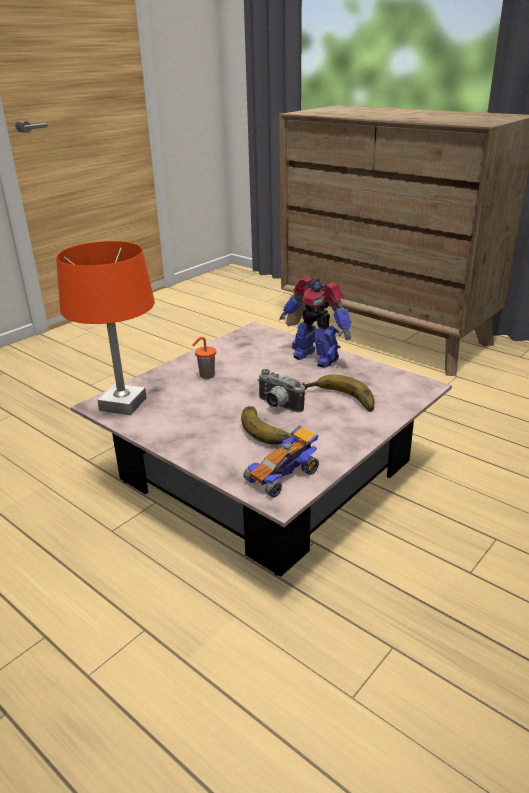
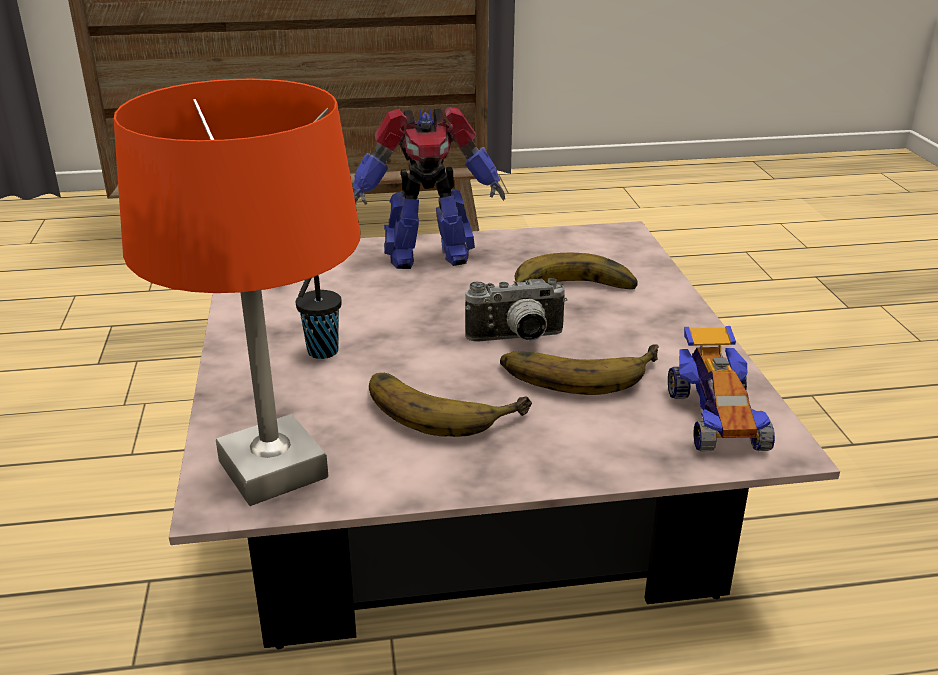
camera: 50 degrees left, 0 degrees up
(204, 414) = (443, 405): none -> banana
(206, 376) = (321, 352): orange cup -> black cup

